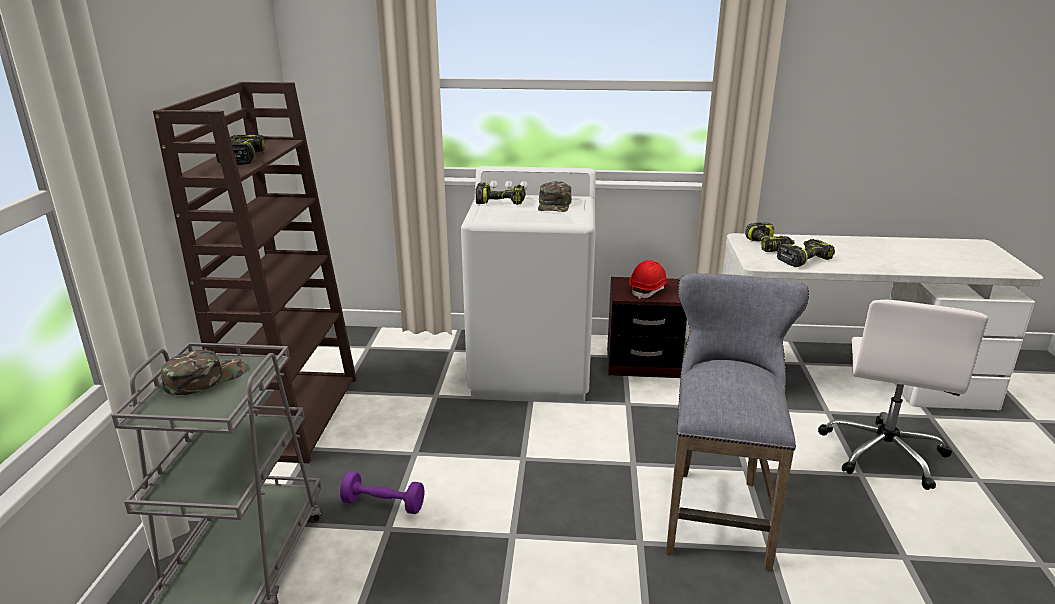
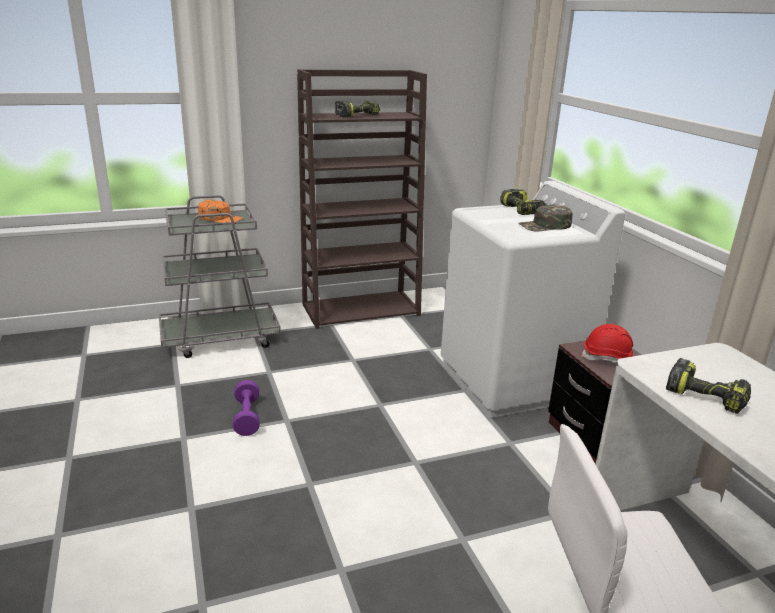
camera: 65 degrees right, 0 degrees up
(205, 378) = (220, 218): green cap -> orange cap
(383, 504) = (291, 364): purple dumbbell -> purple dumbbell (247, 417)
(717, 511) = (379, 526): grey stool -> none
(768, 246) = (720, 370): power drill -> none

